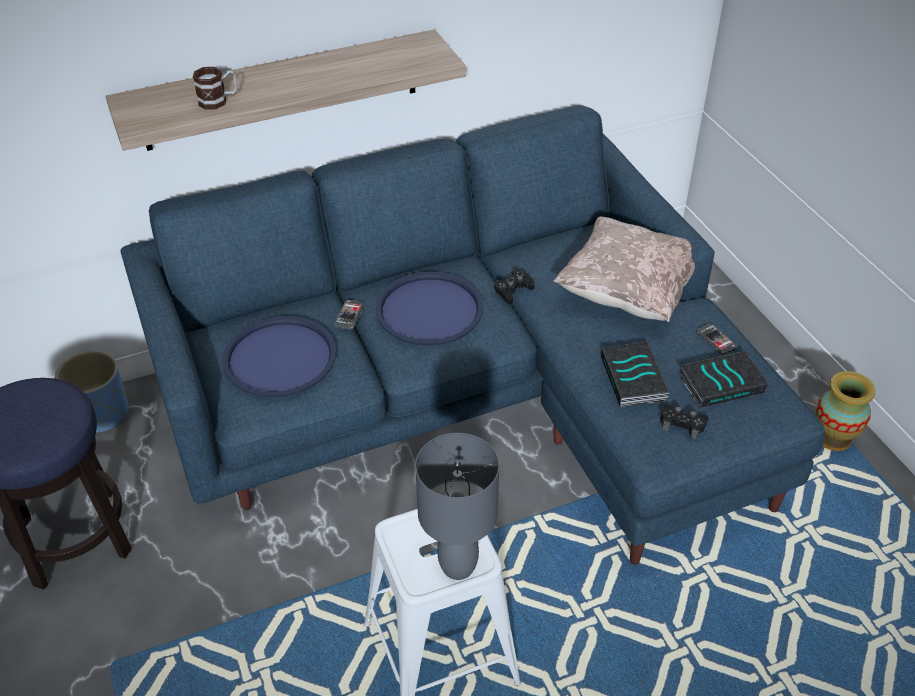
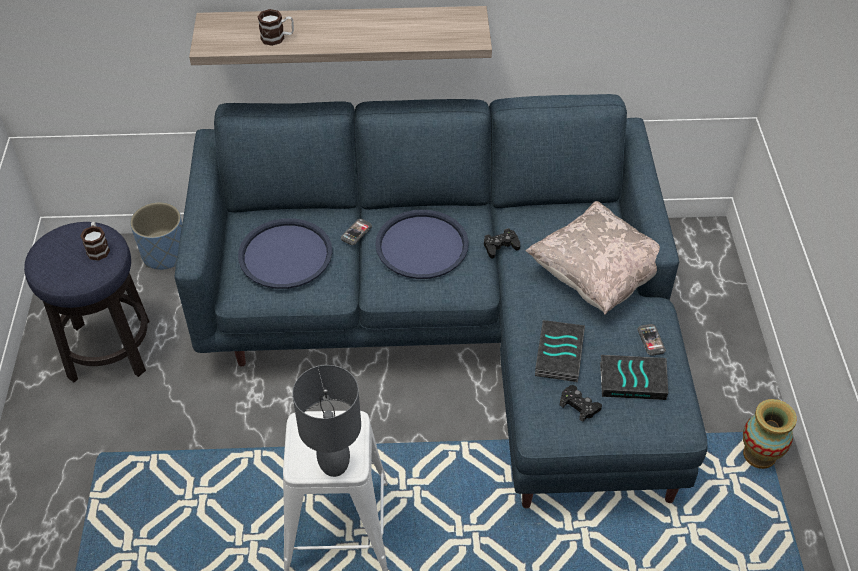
camera: 20 degrees right, 5 degrees up
(50, 404) = (98, 248): none -> mug

